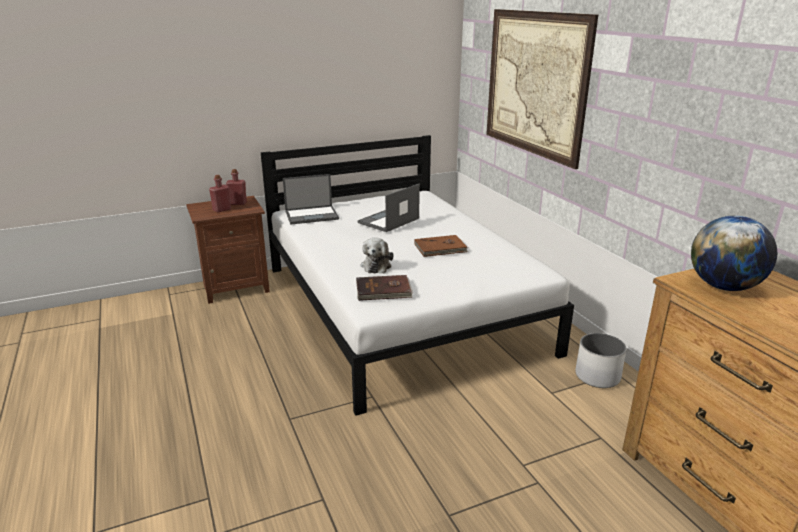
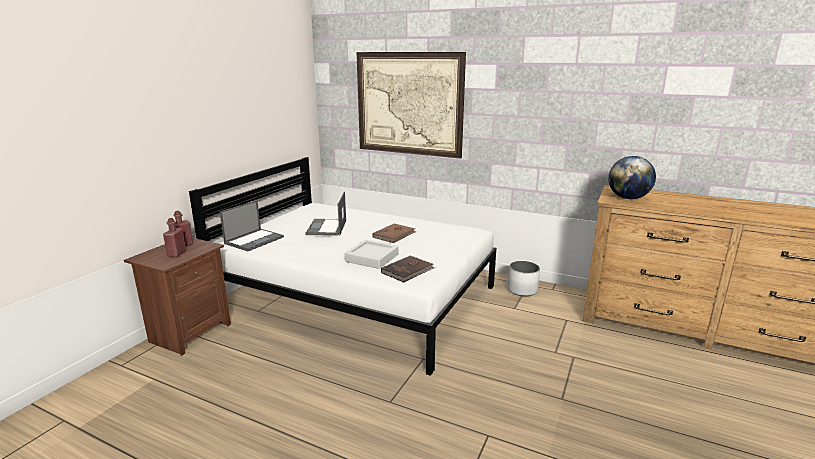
camera: 40 degrees left, 5 degrees down
(376, 265) = (372, 258): plush toy -> grey tray

